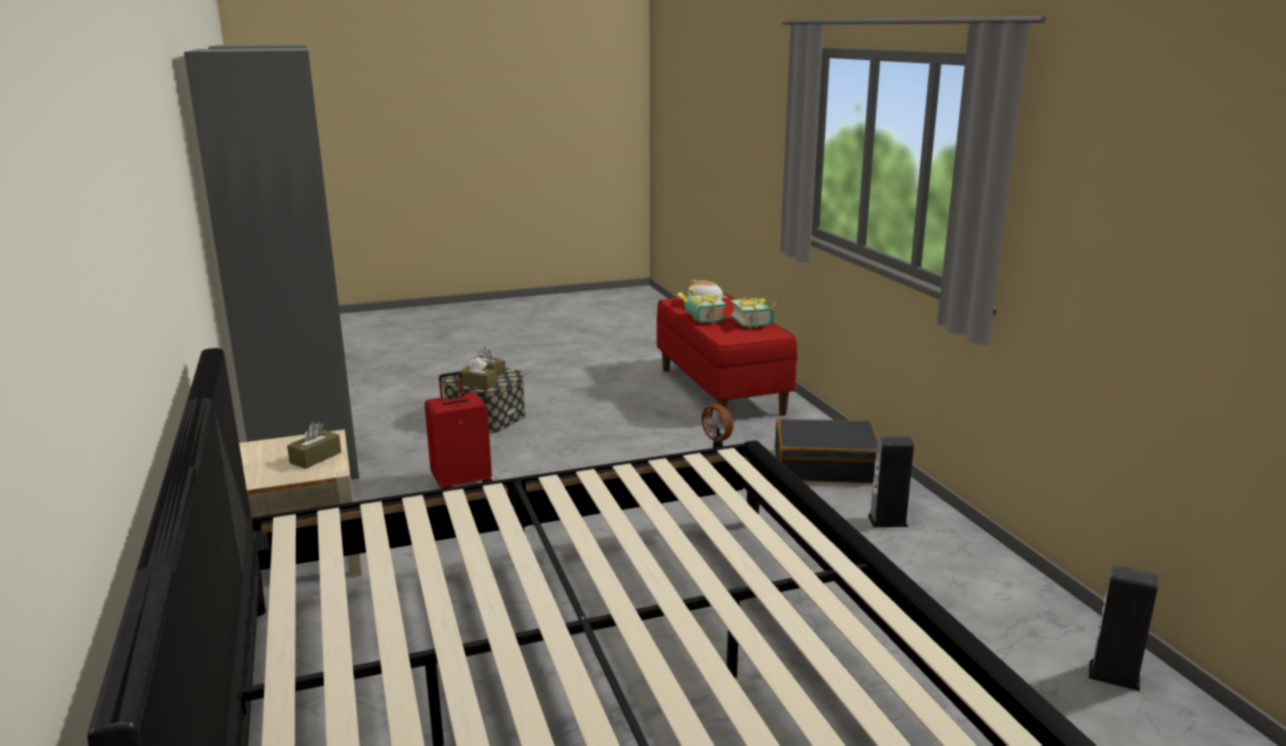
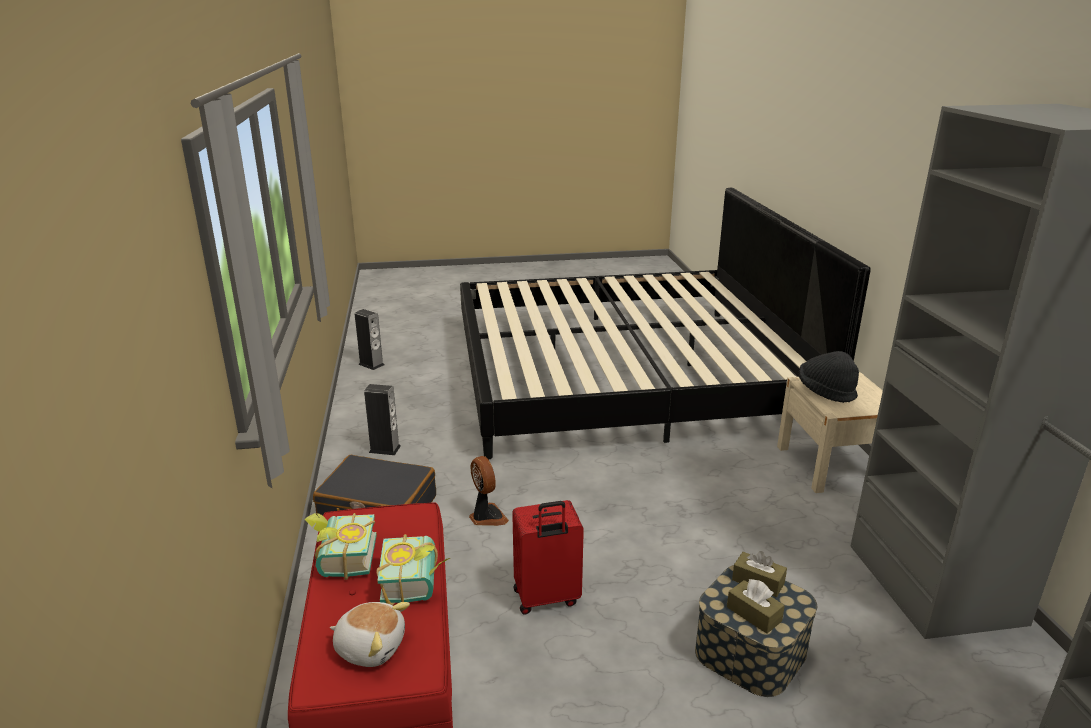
camera: 170 degrees left, 5 degrees up
(315, 457) = (825, 392): brown tissue box -> black hat
(462, 483) = (738, 527): red suitcase -> red suitcase (546, 598)

